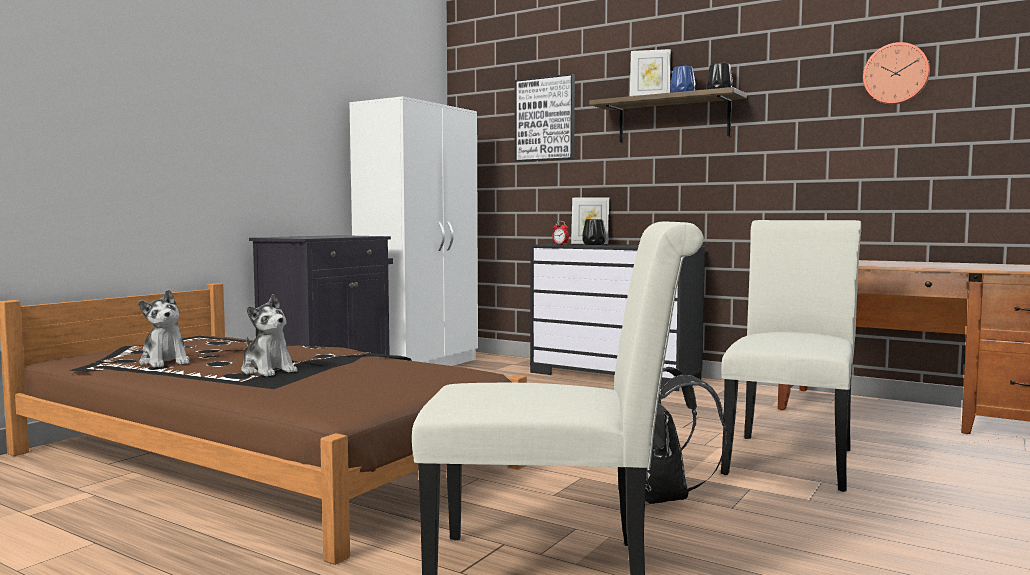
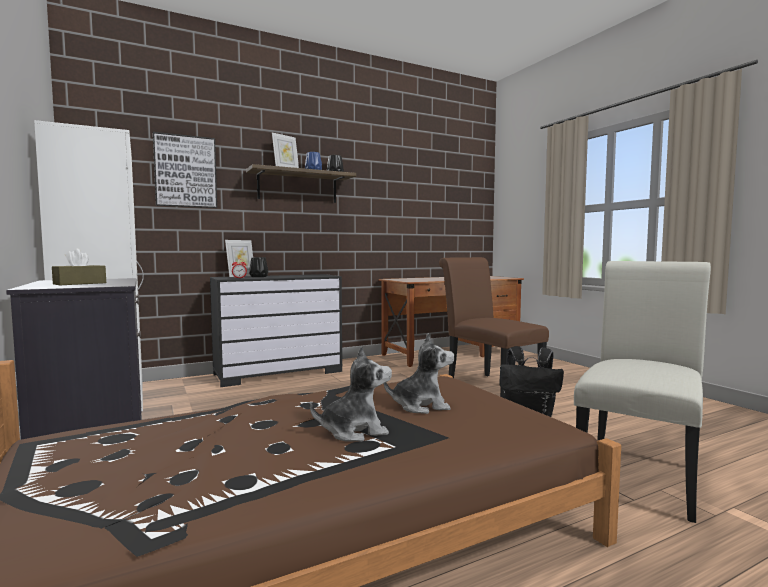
camera: 60 degrees left, 0 degrees up
(165, 362) = (213, 475): plush toy -> plush toy (421, 406)
(309, 236) = (80, 283): none -> brown tissue box
(790, 458) = (489, 386): white chair -> brown chair
(896, 74) = (416, 179): wall clock -> none

